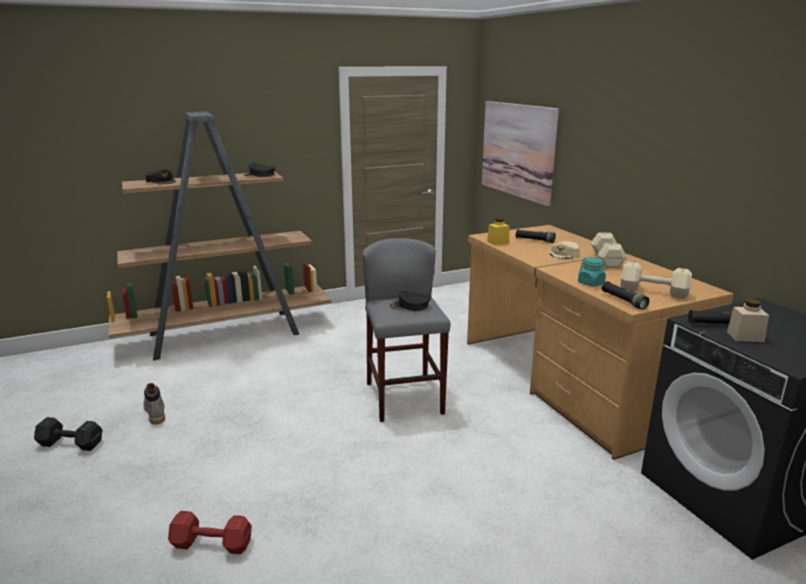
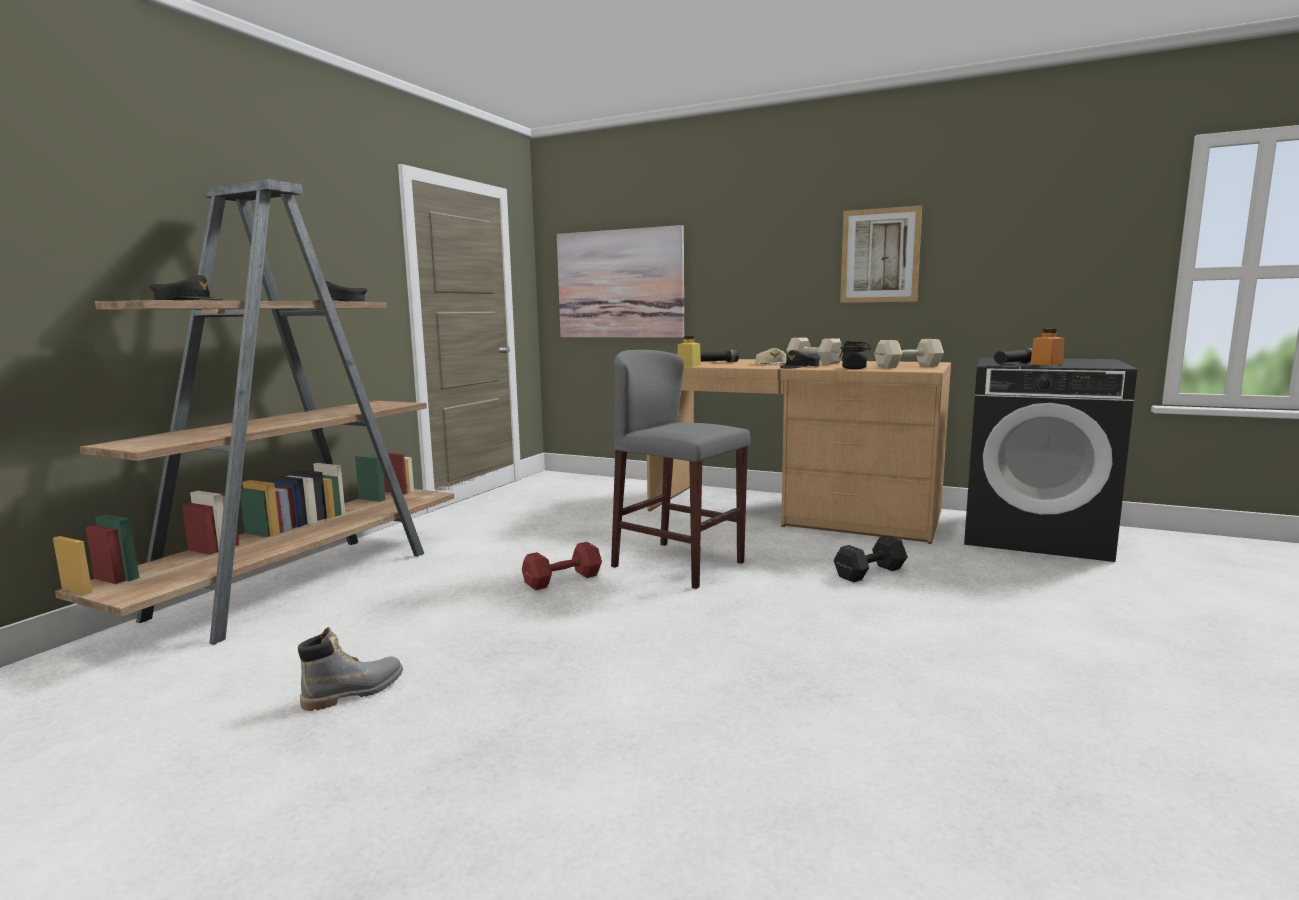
camera: 40 degrees left, 10 degrees down
(71, 444) = (260, 791): black dumbbell -> black dumbbell (871, 572)
(155, 412) = (354, 692): grey boot -> grey boot turned 120 degrees clockwise
(213, 545) = (760, 764): red dumbbell -> red dumbbell (564, 580)
(410, 306) = (691, 425): black cap -> black cap (800, 367)
(591, 283) = (854, 368): turquoise jar -> black jar
(623, 301) = (910, 370): black flashlight -> none
(693, 168) = (880, 255): none -> picture
(745, 336) = (1046, 364): beige jar -> orange jar

